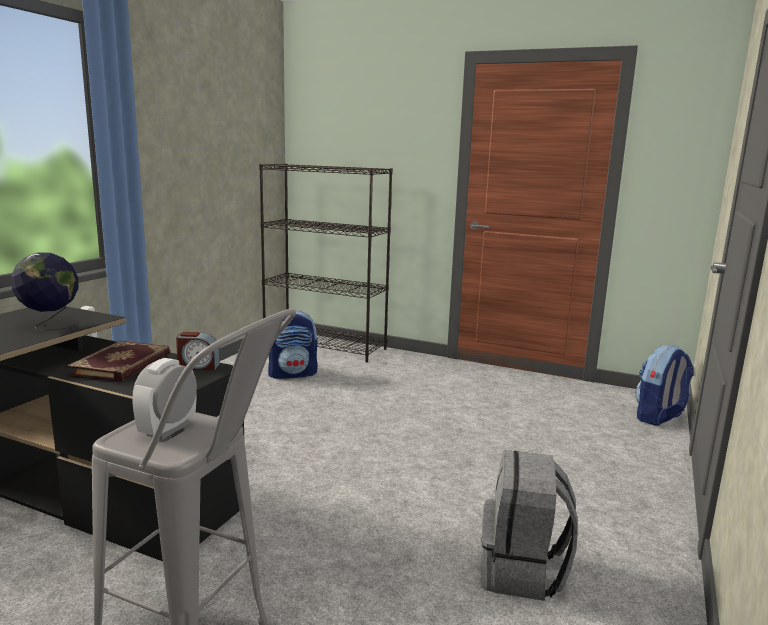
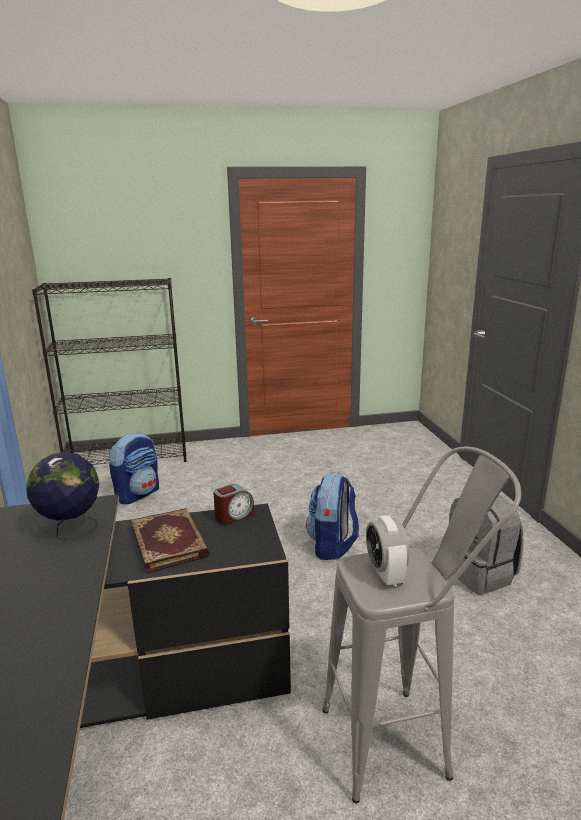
camera: 35 degrees left, 5 degrees up
(659, 417) = (421, 440): backpack -> backpack (332, 546)

